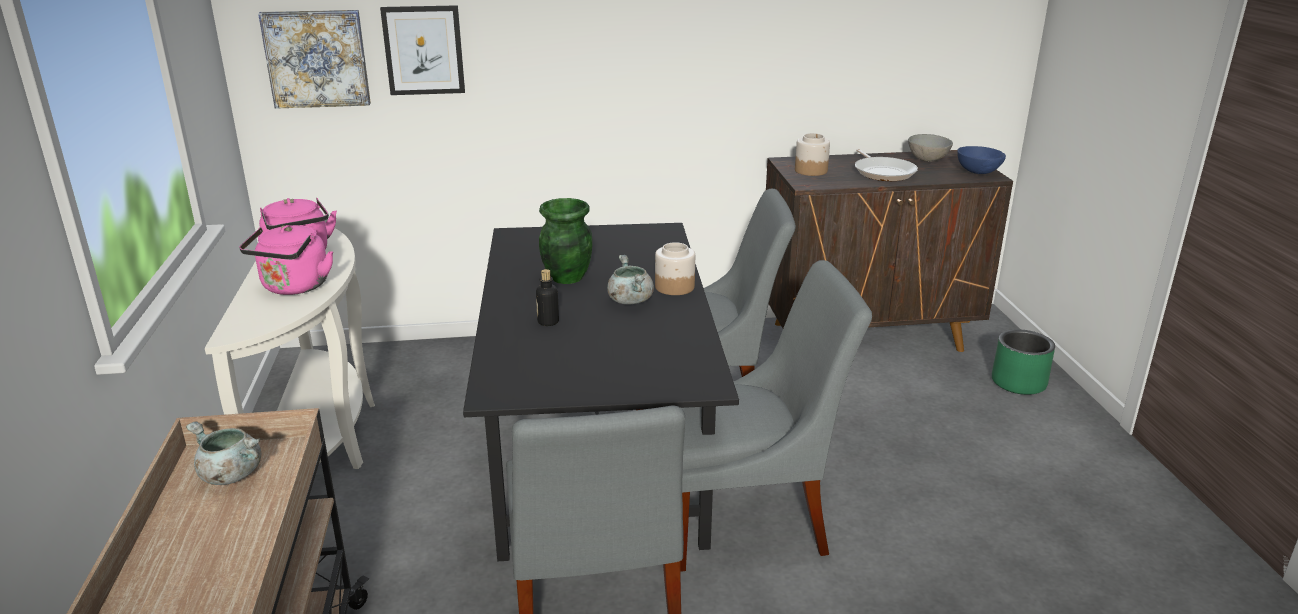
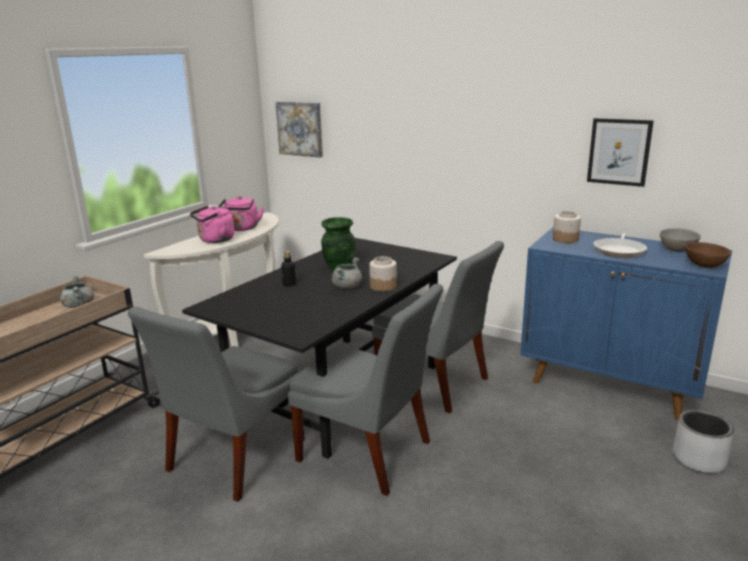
camera: 40 degrees right, 5 degrees down
(423, 50) = (349, 128): picture -> picture (619, 152)
(868, 336) = (611, 384): brown cabinet -> blue cabinet
(978, 172) = (705, 265): blue bowl -> brown bowl
(1019, 382) = (699, 459): green planter -> grey planter

